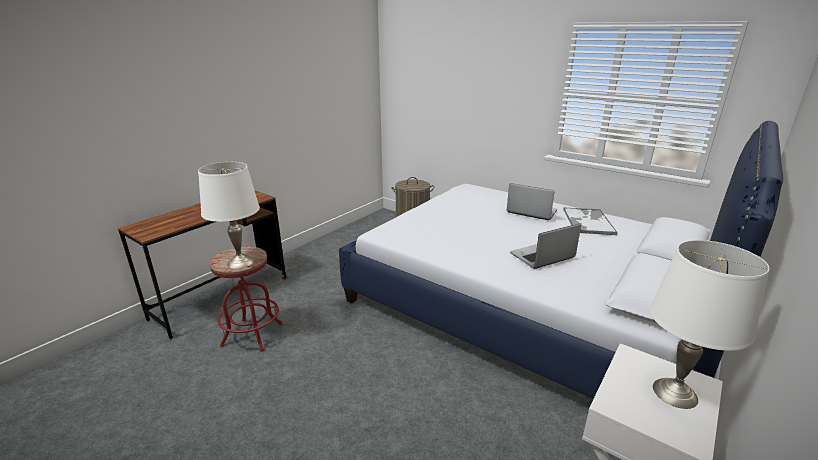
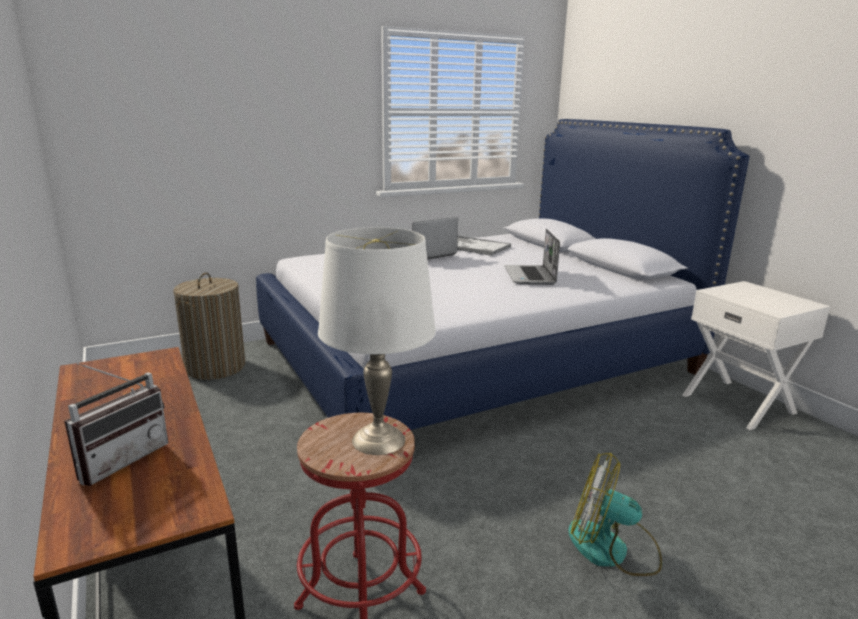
camera: 65 degrees left, 5 degrees down
(179, 217) = (120, 459): none -> radio
(321, 417) = (612, 549): none -> fan
(675, 392) = (759, 293): white table lamp -> none

